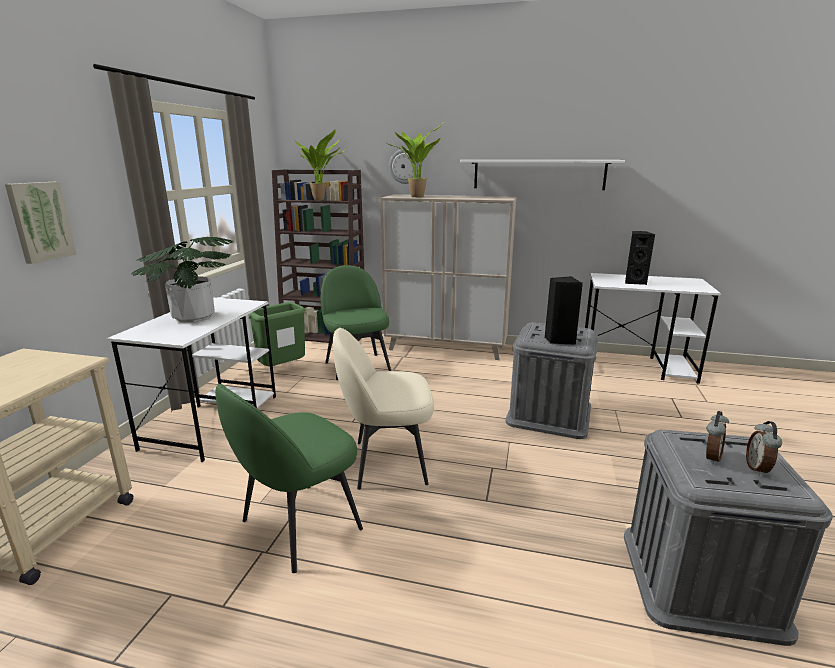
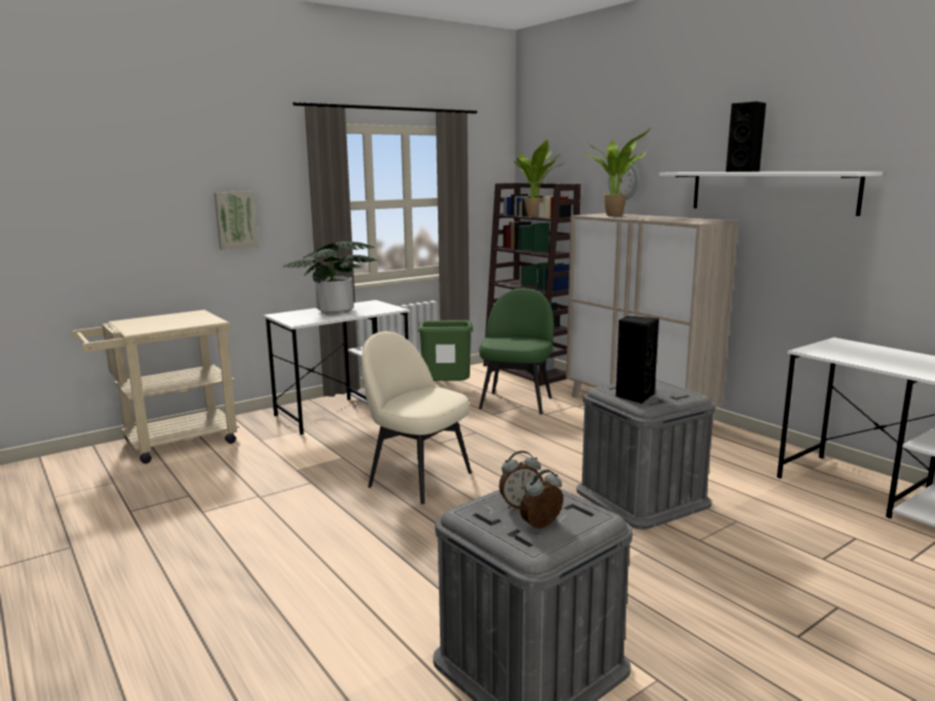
camera: 40 degrees right, 5 degrees down
(298, 526) = (297, 492): green chair -> none
(634, 282) = (868, 356): black speaker -> black speaker (744, 171)

